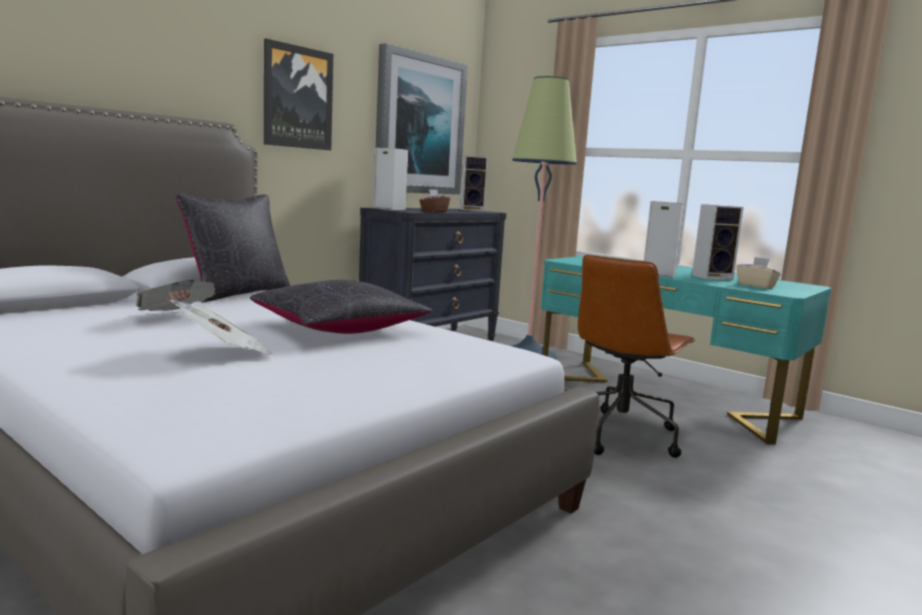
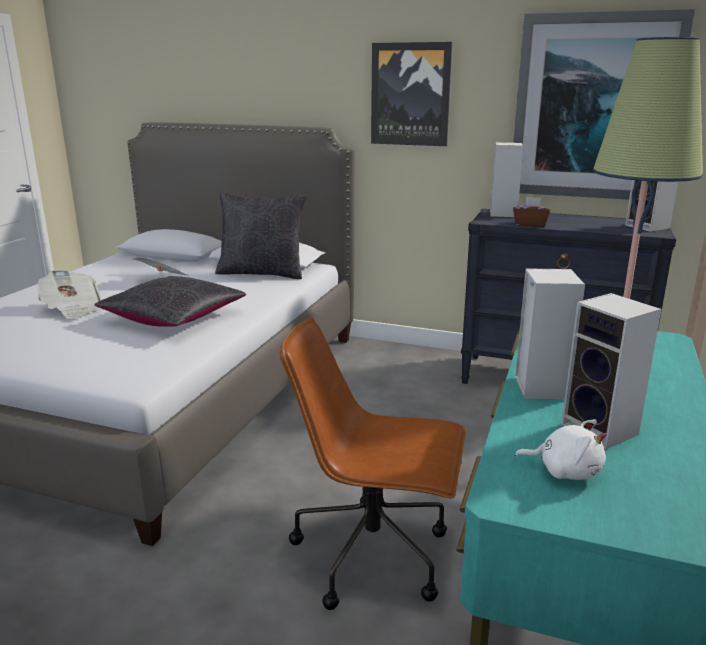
camera: 70 degrees right, 10 degrees up
(756, 286) = (565, 471): beige tissue box -> white plush toy

